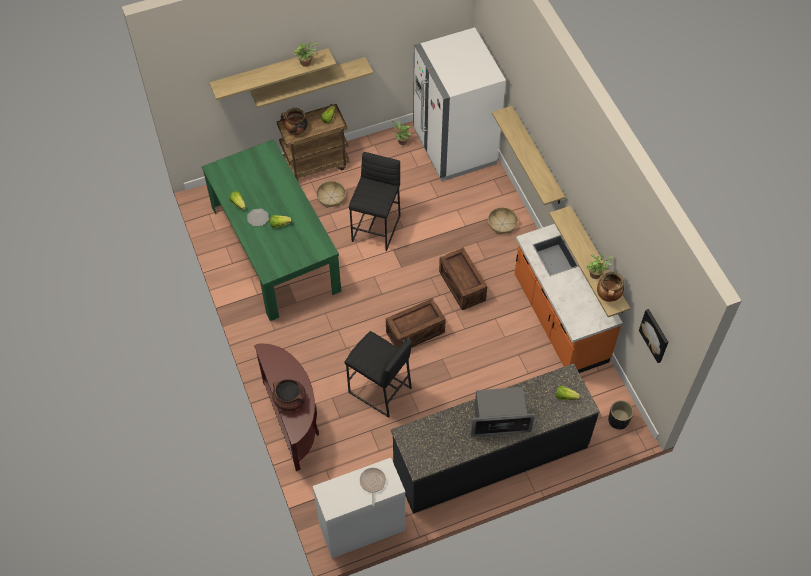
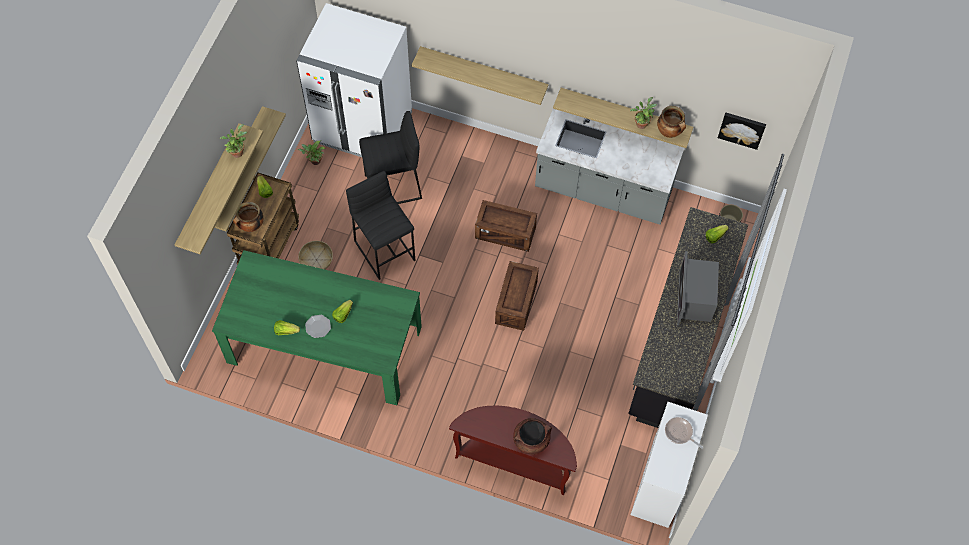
camera: 50 degrees left, 5 degrees up
(379, 390) = (546, 372): black stool -> black stool (393, 187)
(499, 420) = (694, 298): microwave -> microwave turned 150 degrees clockwise
(502, 224) = (474, 156): basket -> none
(559, 320) = (603, 191): orange counter -> grey counter

